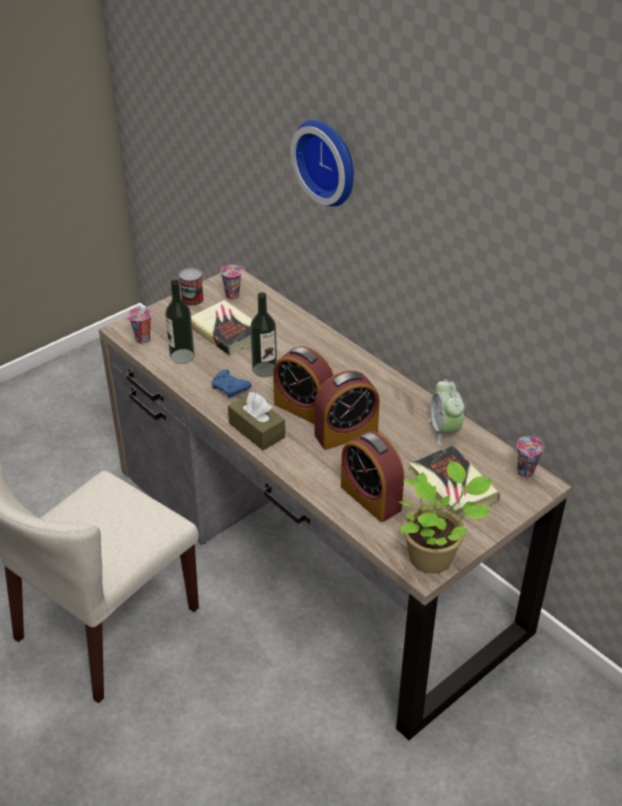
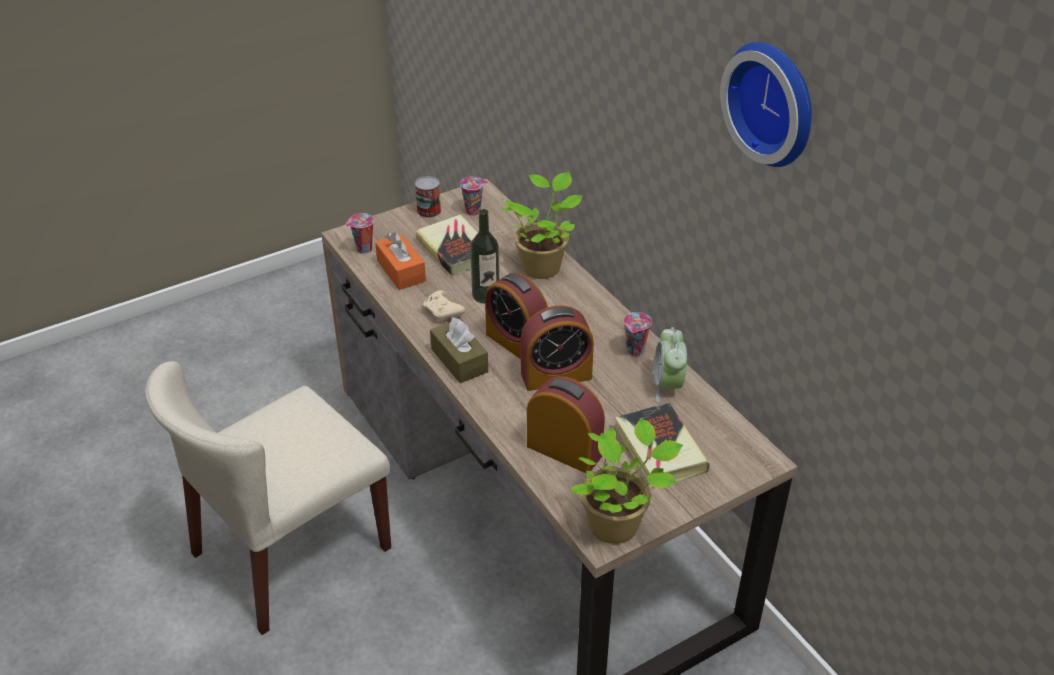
camera: 10 degrees right, 0 degrees up
(182, 356) = (401, 271): bottle -> orange tissue box
(230, 389) = (443, 312): blue game controller -> beige game controller
(308, 338) = (542, 266): none -> potted plant
(328, 161) = (574, 70): wall clock -> wall clock (775, 102)
(370, 498) = (564, 450): alarm clock -> alarm clock turned 150 degrees clockwise
(526, 473) = (748, 444): cup -> cup (635, 352)

